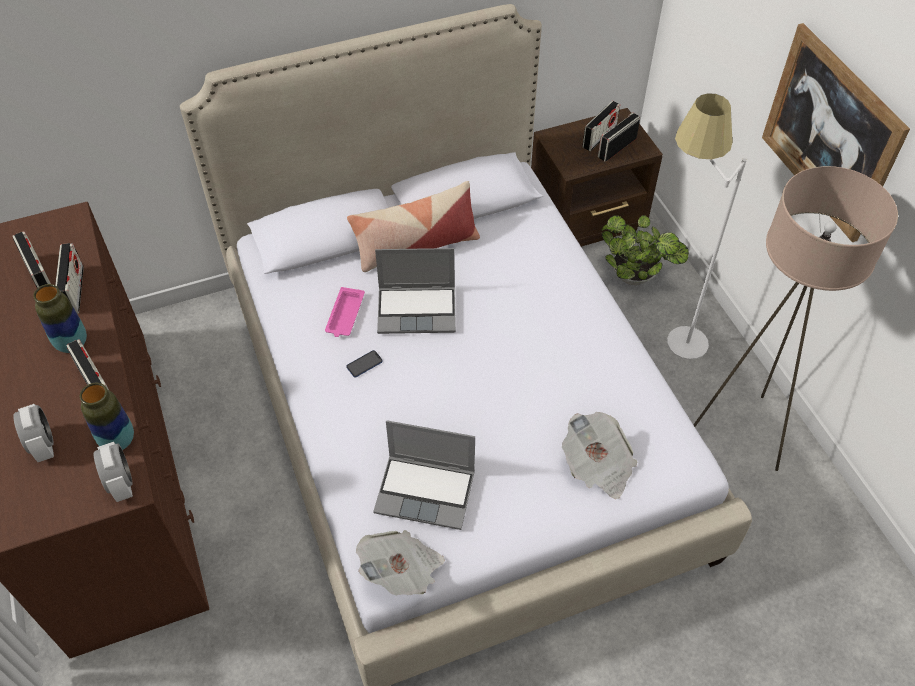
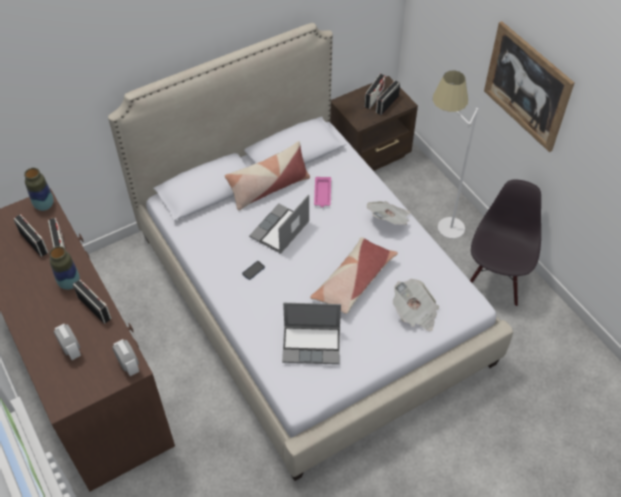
camera: 10 degrees left, 0 degrees up
(118, 441) = (118, 339): vase -> vase (44, 205)
(345, 315) = (233, 240): pink tray -> pink tray (322, 194)
(402, 571) = (308, 394): newspaper -> newspaper (389, 220)
(418, 310) = (280, 230): laptop -> laptop turned 135 degrees clockwise
(512, 402) = (353, 281): none -> pillow
(636, 277) = (410, 188): potted plant -> none
(742, 432) = (495, 280): beige floor lamp -> black chair

